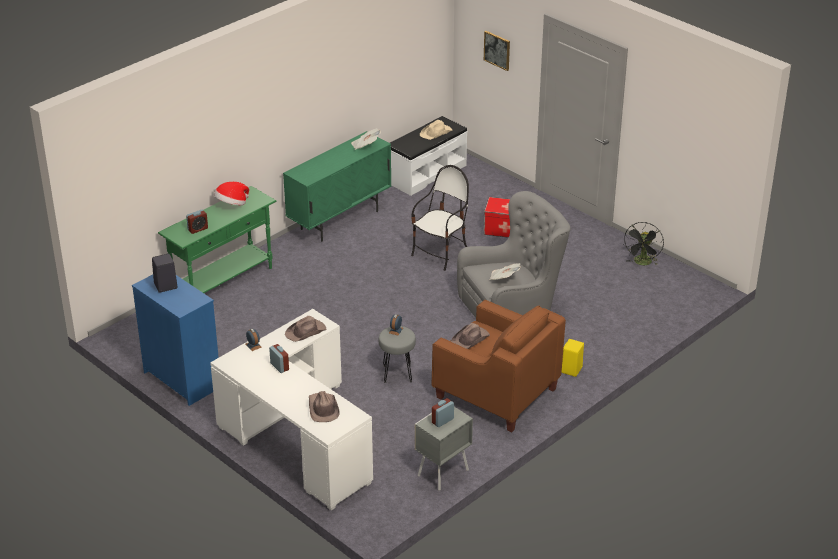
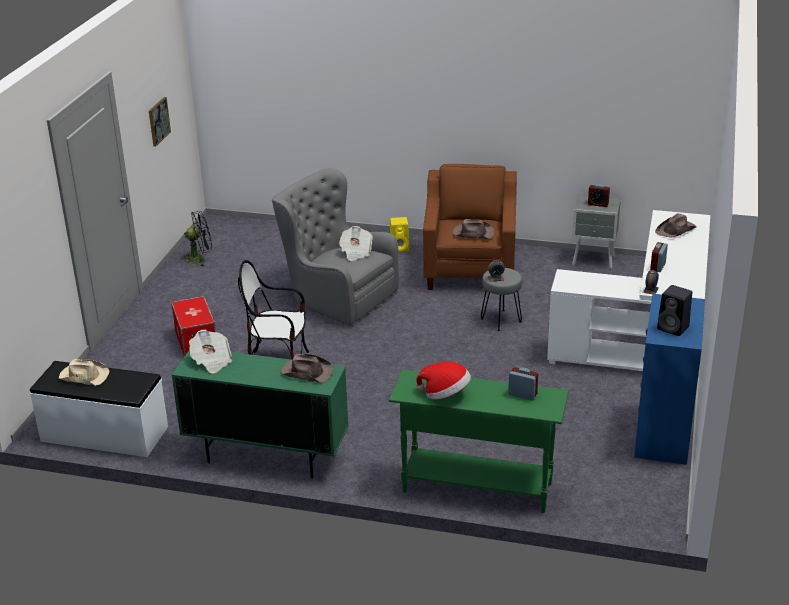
camera: 120 degrees left, 5 degrees down
(306, 332) = (588, 280): brown hat -> brown hat (306, 372)
(497, 50) = (23, 232): picture -> picture (158, 121)

